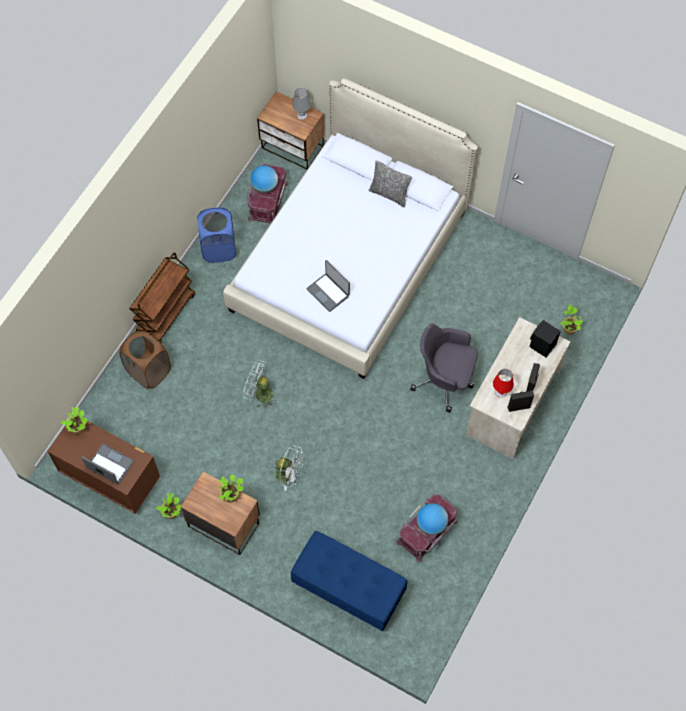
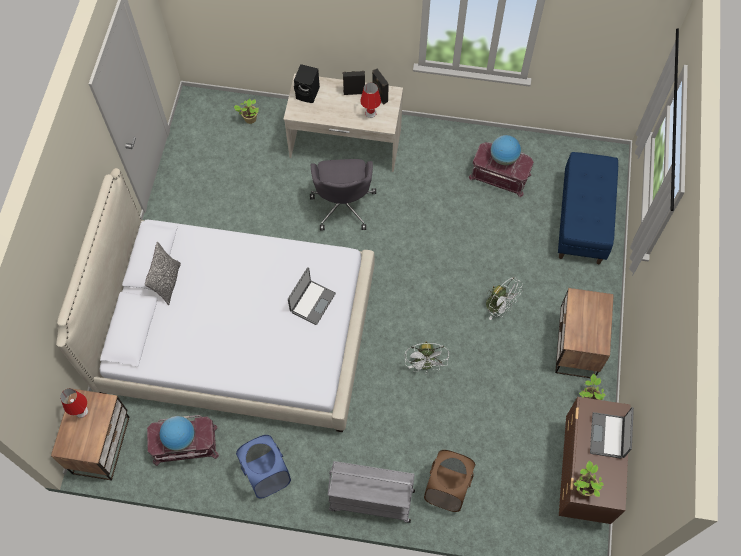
camera: 110 degrees left, 0 degrees up
(165, 314) = (371, 500): brown cart -> grey cart
(231, 495) = (575, 312): potted plant -> none
(289, 474) = (499, 306): white fan -> white fan turned 135 degrees clockwise
(302, 115) = (81, 411): grey table lamp -> red table lamp

